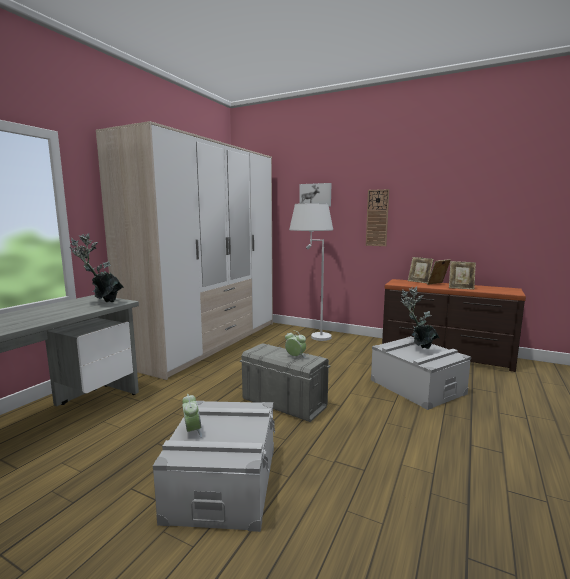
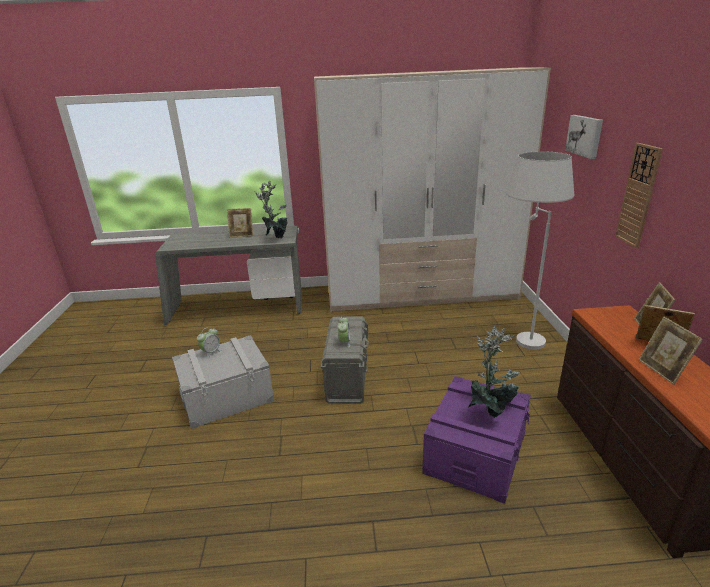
camera: 60 degrees right, 15 degrees up
(46, 311) = (242, 235): none -> picture frame
(416, 387) = (475, 452): grey storage box -> purple storage box

